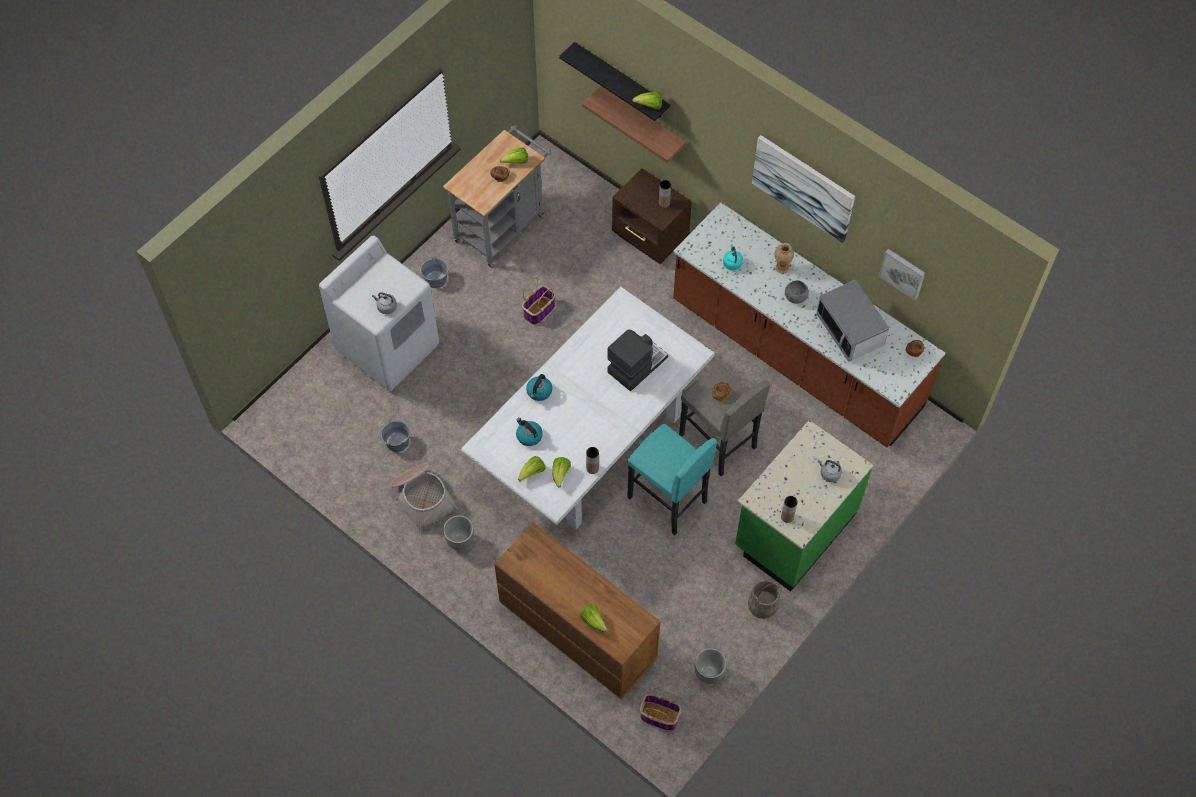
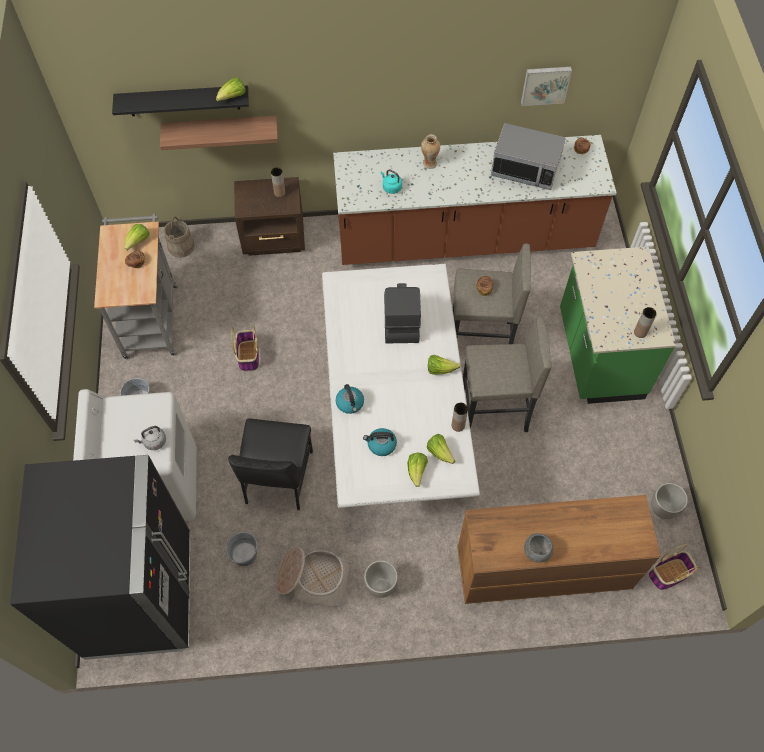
camera: 45 degrees left, 0 degrees up
(310, 409) = (140, 595): none -> black fridge
(469, 412) = (277, 478): none -> black chair
(593, 621) = (601, 543): lettuce -> lettuce (440, 369)
(667, 500) = (494, 411): turquoise stool -> grey stool
(763, 604) = (639, 425): beige bucket -> beige bucket (181, 246)
(795, 297) = (462, 176): grey bowl -> grey bowl (536, 551)
(803, 188) = (421, 70): picture -> none
(829, 474) = (629, 277): grey kettle -> none

